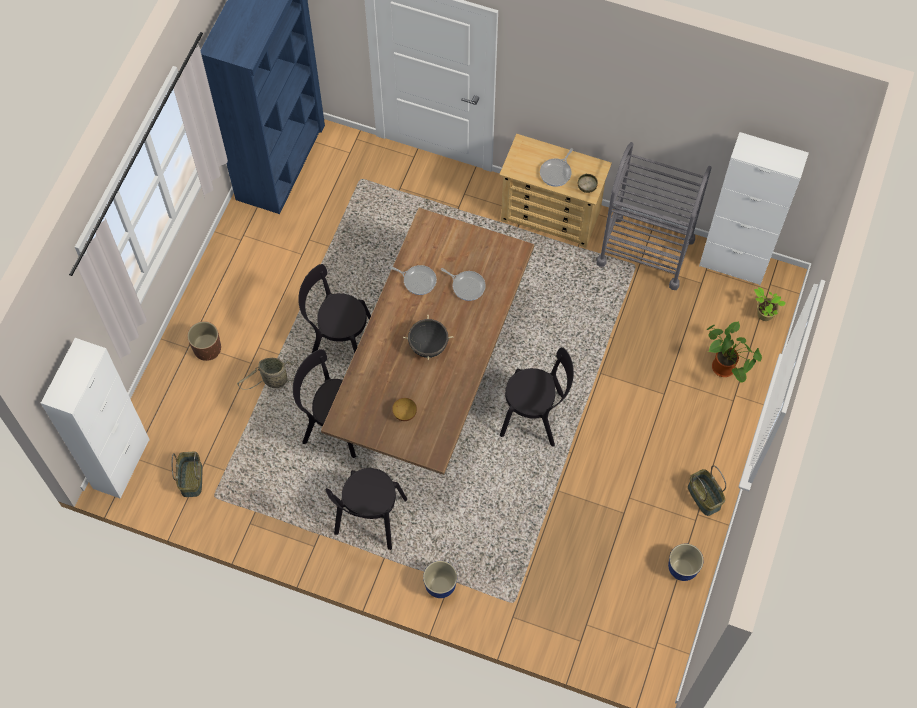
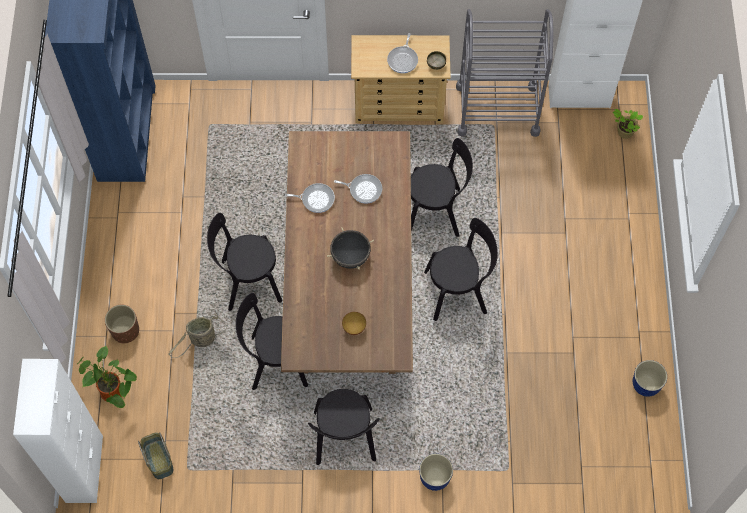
camera: 20 degrees left, 0 degrees up
(545, 332) = (437, 212): none -> black chair
(704, 497) = (639, 313): basket -> none
(726, 368) = (610, 192): potted plant -> potted plant (115, 392)

